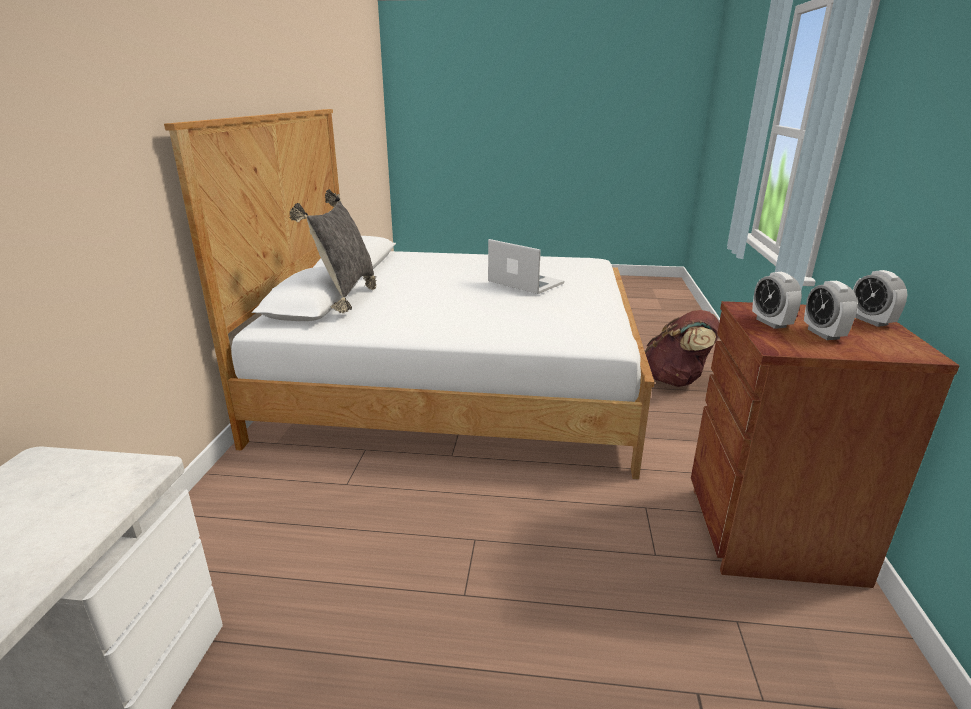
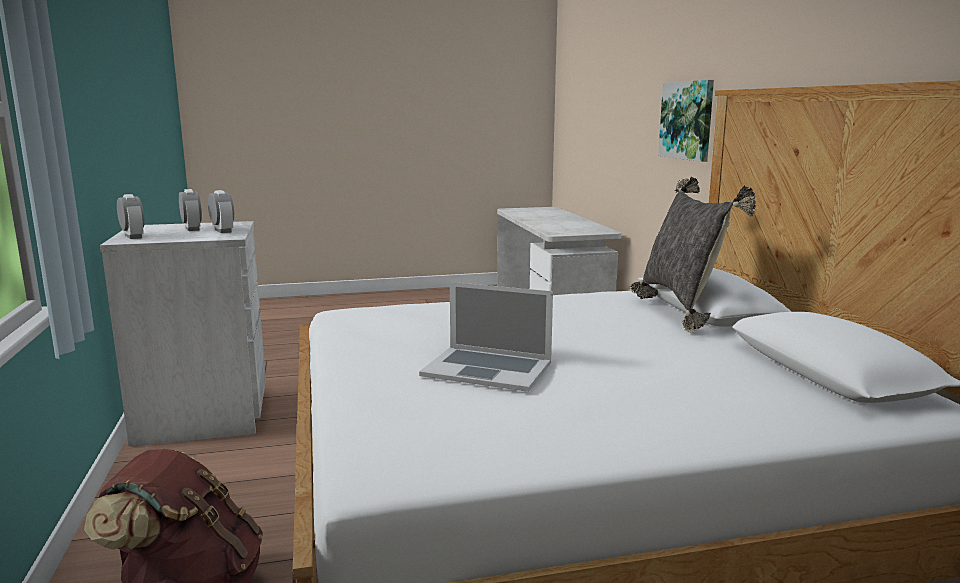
camera: 160 degrees right, 10 degrees down
(97, 174) = (687, 120): none -> picture
(772, 535) = (202, 416): brown dresser -> white dresser

